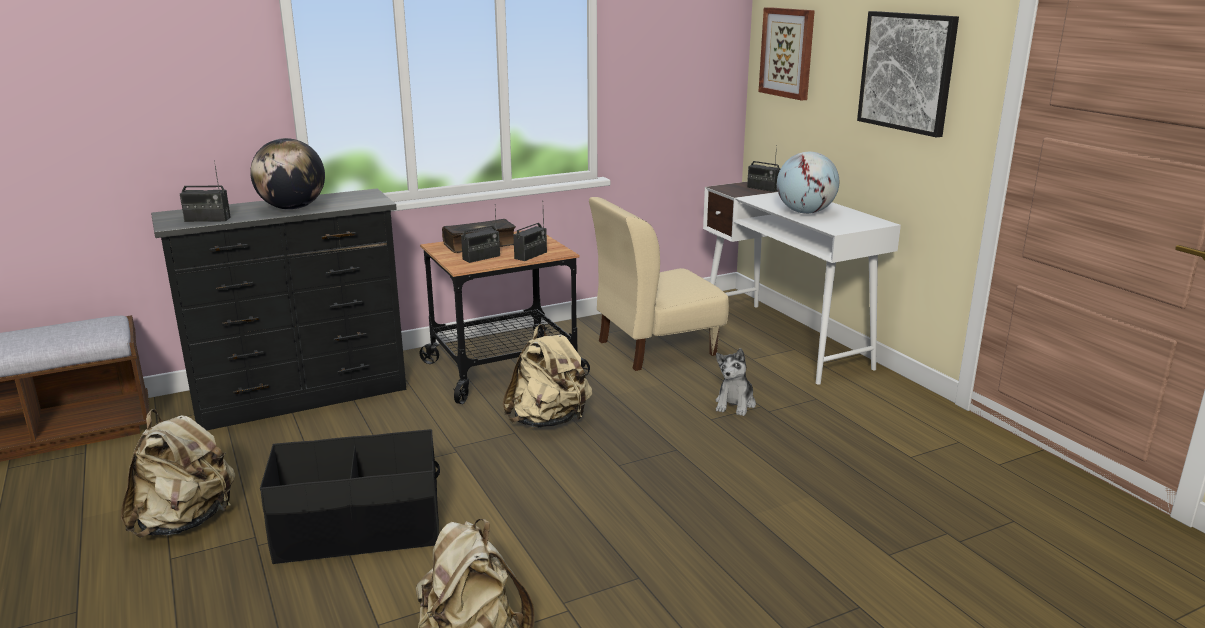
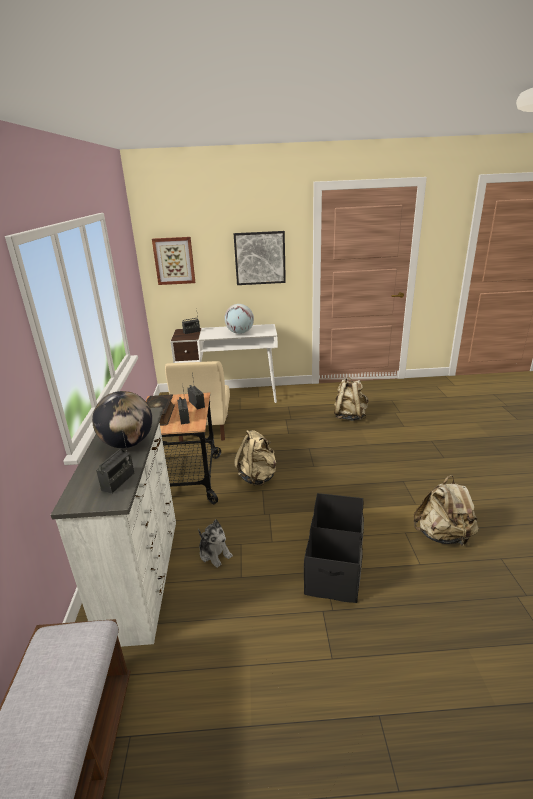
camera: 65 degrees left, 5 degrees up
(185, 522) = (288, 650): beige backpack -> beige backpack (349, 416)
(303, 398) = (145, 575): black dresser -> white dresser
(735, 404) = (279, 424): plush toy -> plush toy (214, 554)

